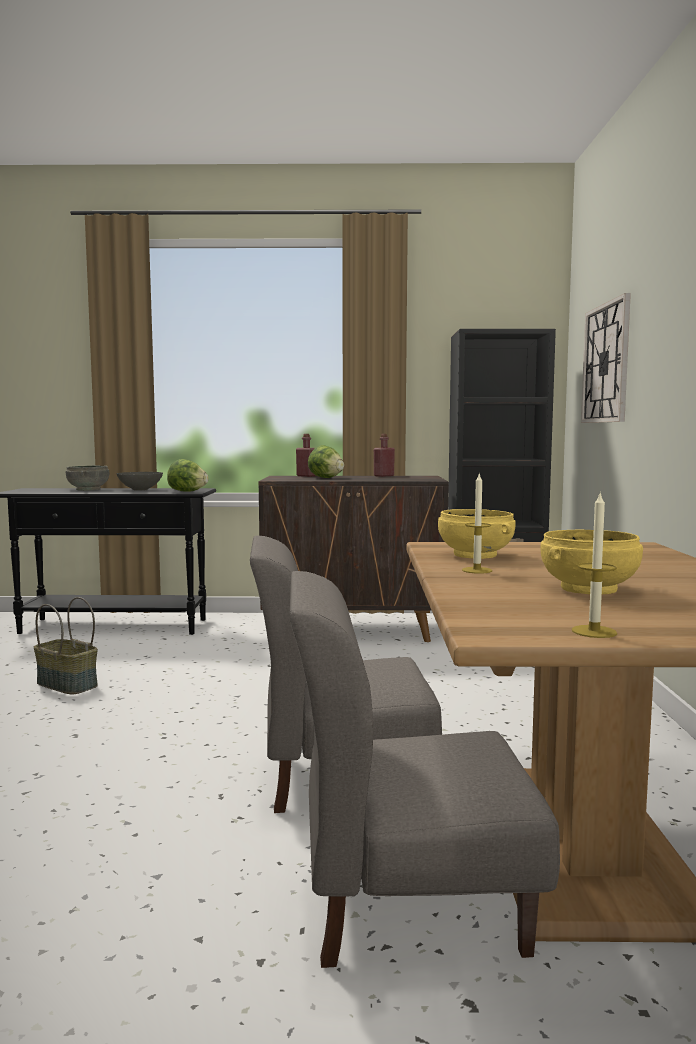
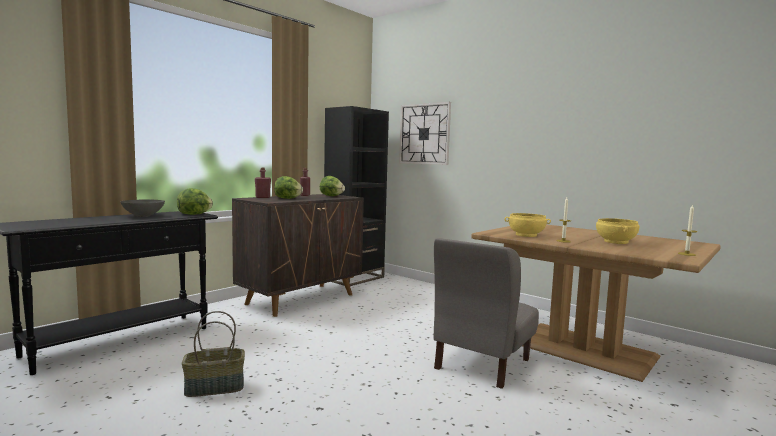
camera: 50 degrees left, 0 degrees up
(89, 489) = (90, 219): grey bowl -> none
(409, 900) = (602, 389): grey chair -> none
(413, 478) = (331, 196): none -> lettuce

